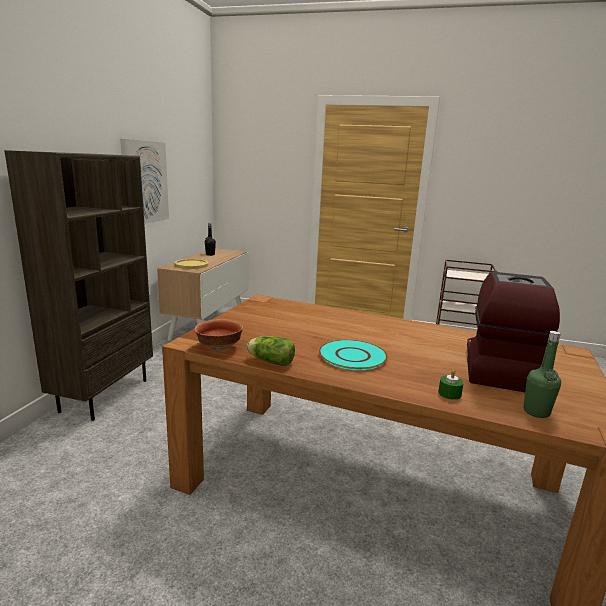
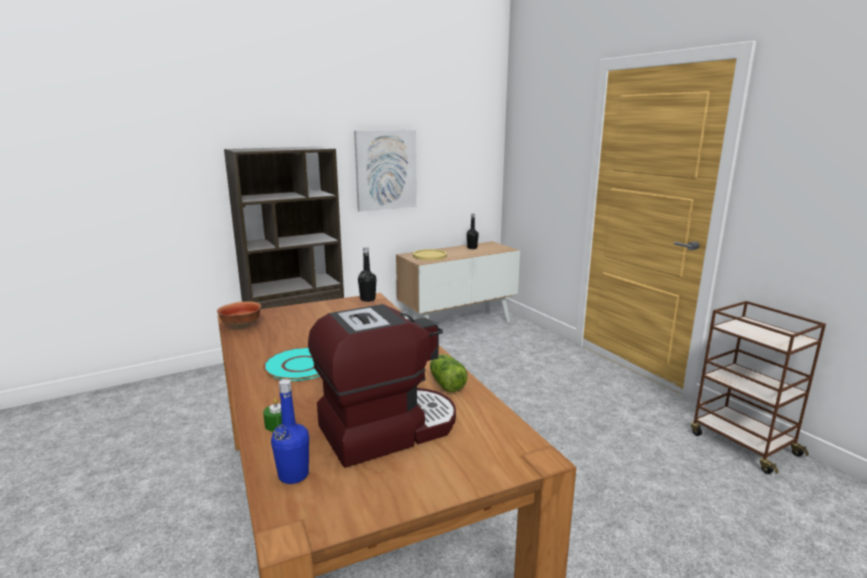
camera: 45 degrees right, 0 degrees up
(263, 301) = (367, 299): none -> black bottle
(269, 361) = (241, 347): lettuce -> lettuce (445, 383)
(536, 412) = (293, 475): green bottle -> blue bottle

